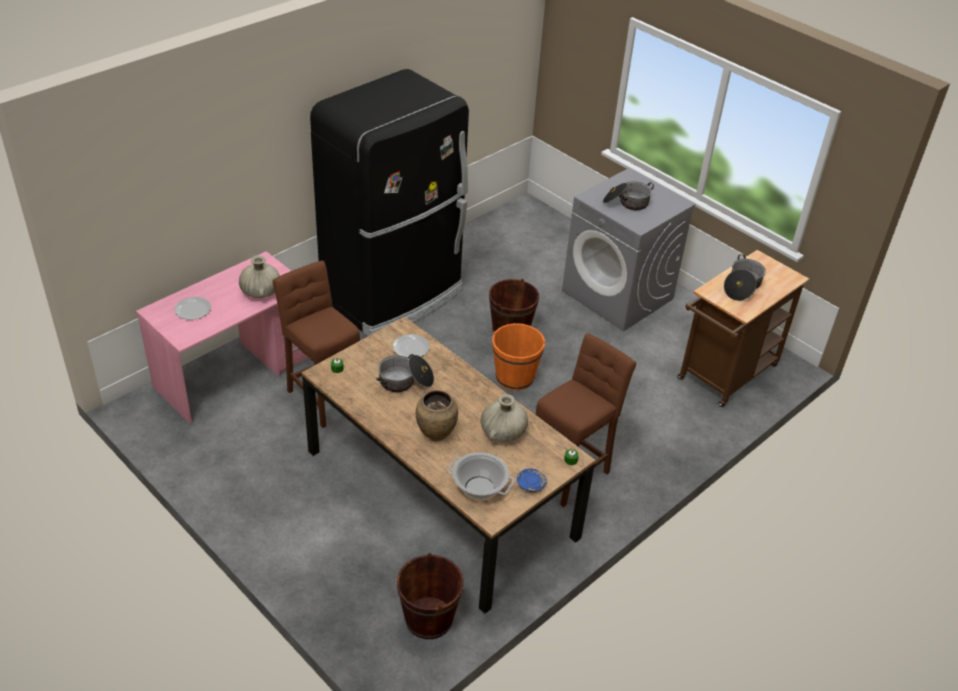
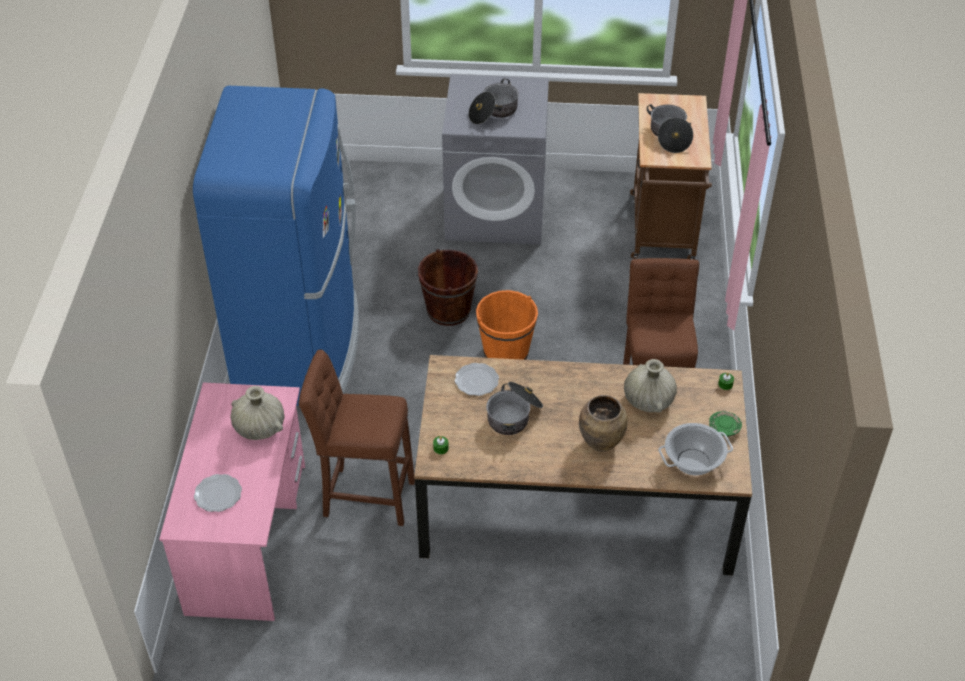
camera: 40 degrees left, 5 degrees up
(394, 296) = (300, 349): black fridge -> blue fridge
(428, 619) = (699, 616): brown bucket -> none
(531, 484) = (724, 428): blue plate -> green plate

